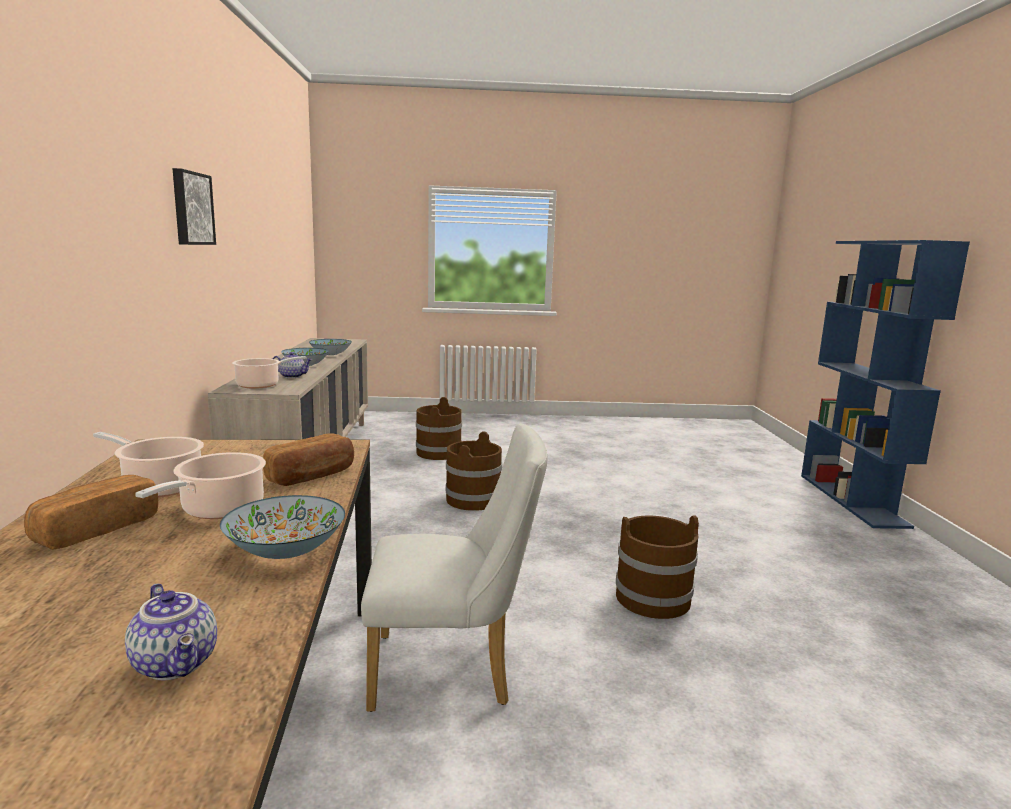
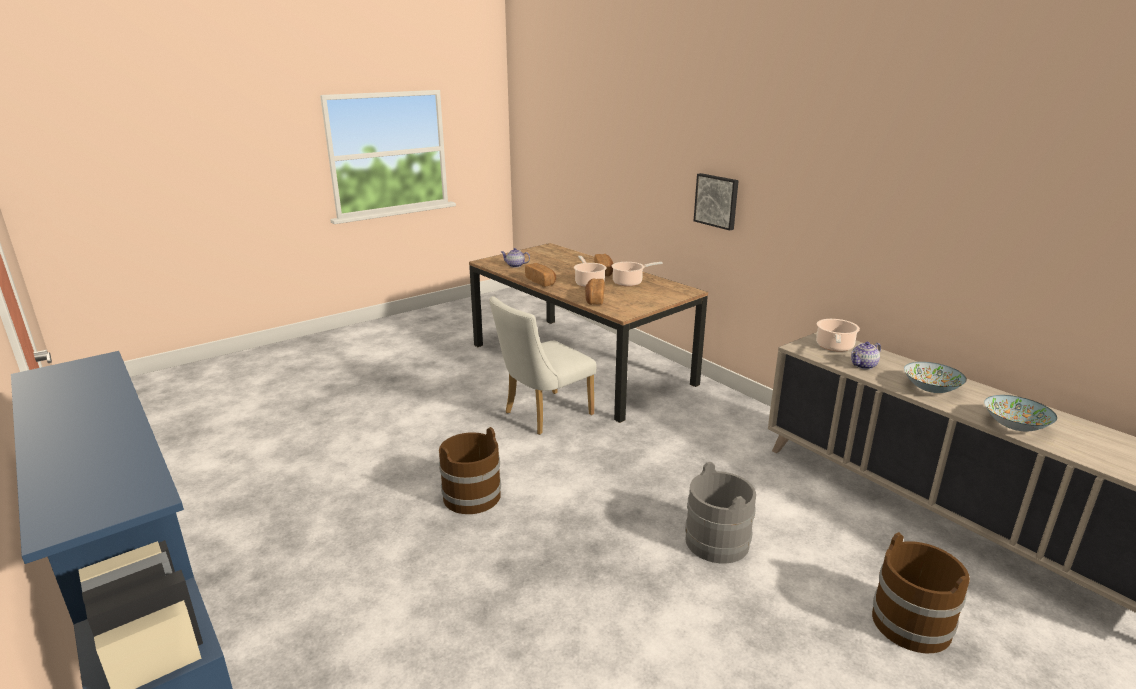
camera: 145 degrees right, 10 degrees up
(191, 208) = (865, 185): picture -> picture (717, 201)
(286, 550) = (541, 281): bowl -> bread
(473, 500) = (716, 541): brown bucket -> grey bucket

